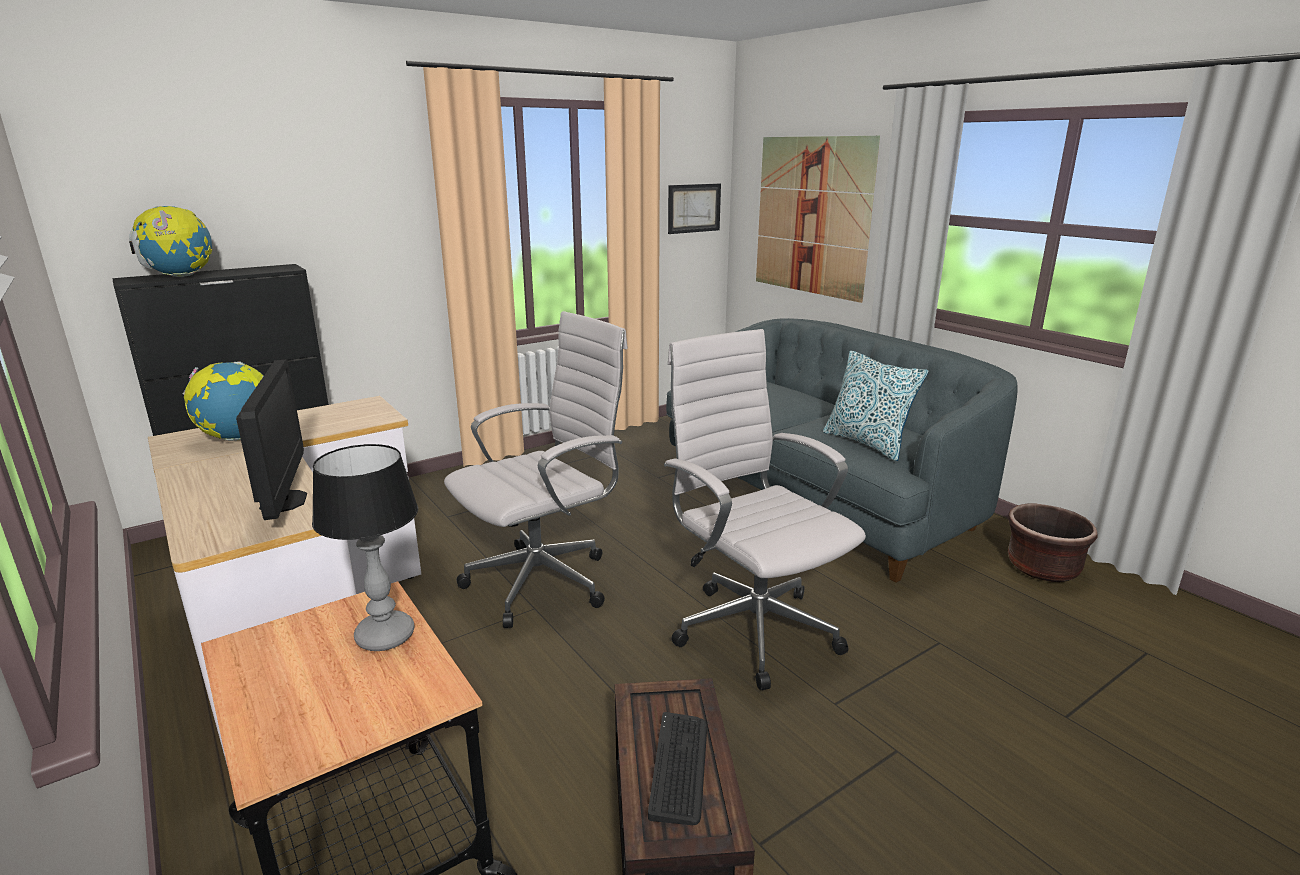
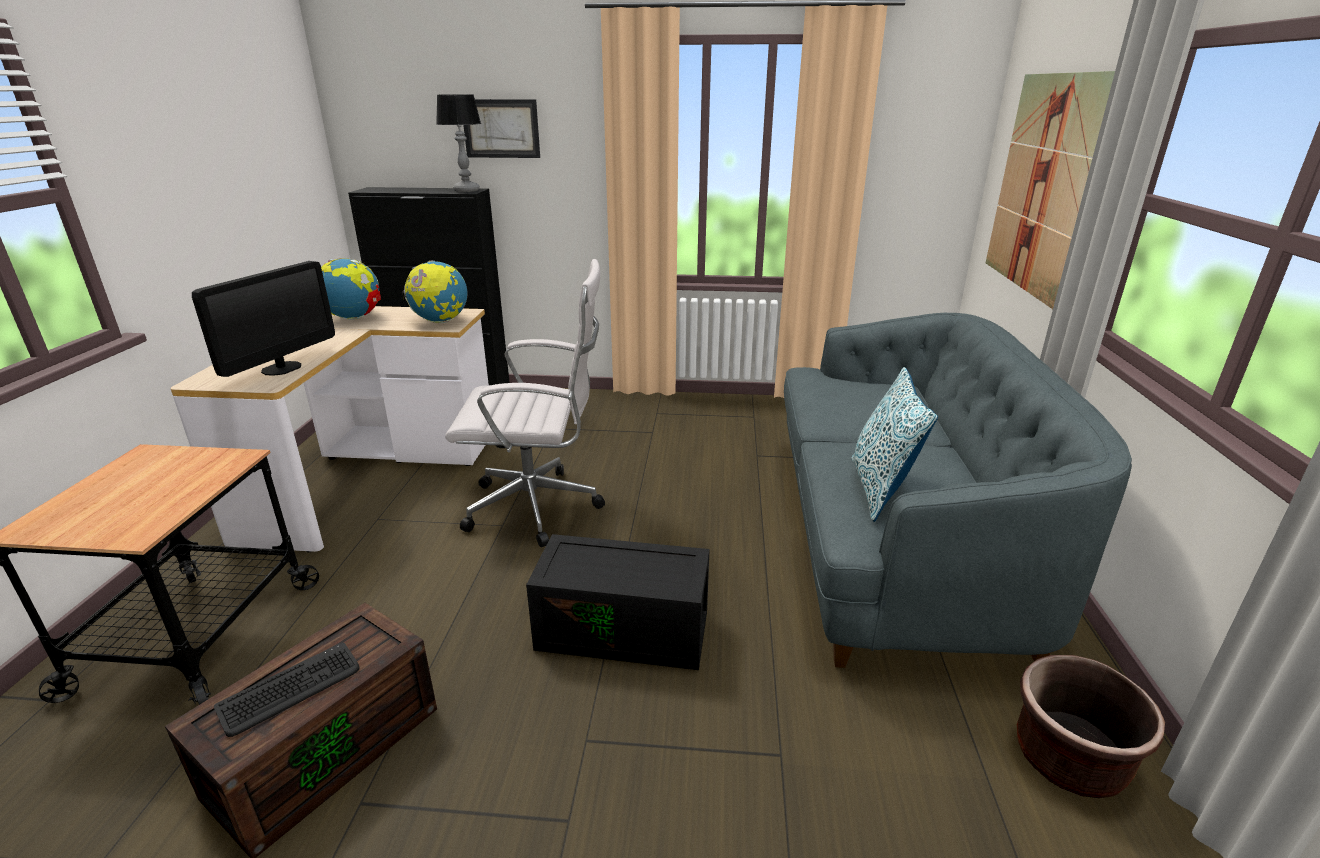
camera: 40 degrees right, 5 degrees up
(180, 276) = (397, 190): globe -> globe (440, 321)
(386, 637) = (194, 483): table lamp -> table lamp (466, 190)
(694, 208) = (928, 164): picture -> picture (501, 128)
(751, 627) = (626, 629): white office chair -> black storage box

